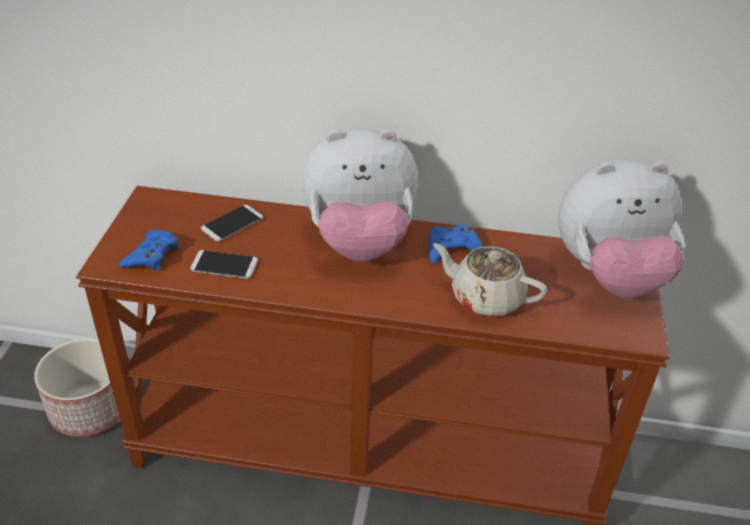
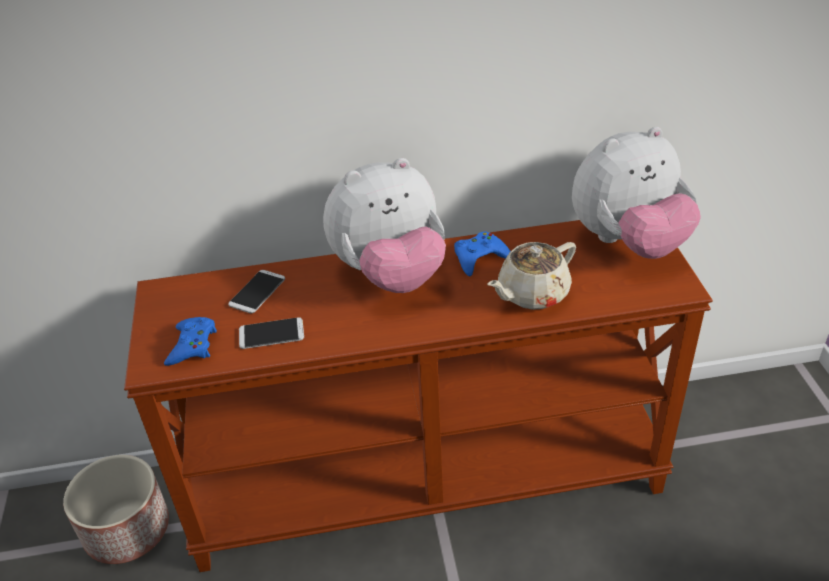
camera: 15 degrees left, 0 degrees up
(485, 298) = (532, 294): beige teapot -> beige teapot turned 45 degrees counterclockwise

